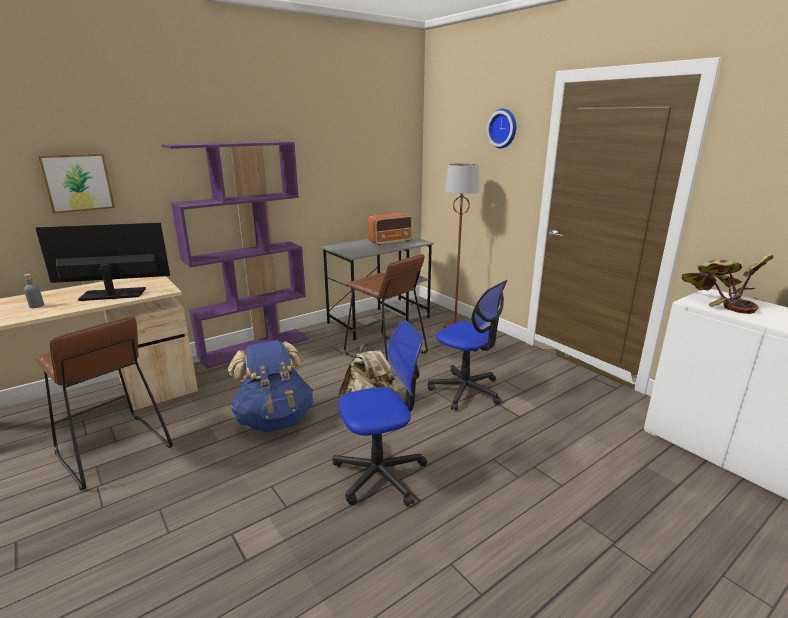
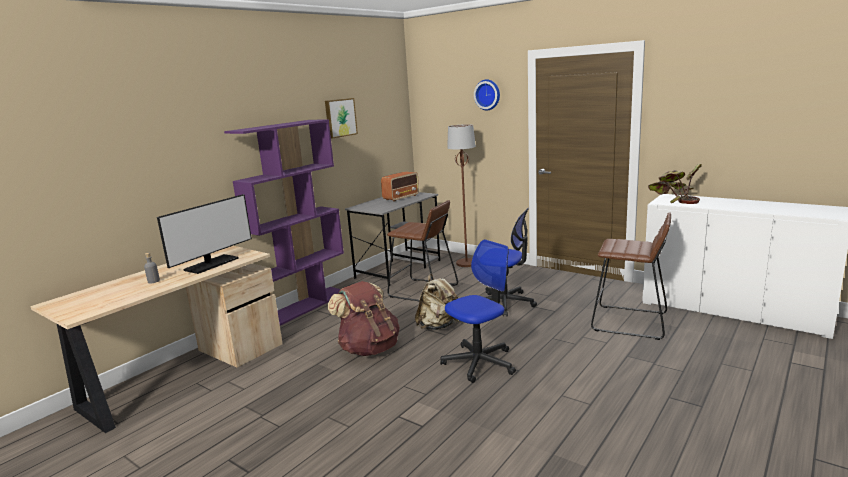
camera: 15 degrees left, 5 degrees down
(77, 182) = (162, 170): picture -> picture (340, 117)
(112, 450) = (248, 394): brown stool -> brown stool (629, 322)
(113, 294) = (211, 264): monitor -> monitor turned 150 degrees clockwise
(275, 419) = (369, 348): blue backpack -> brown backpack

